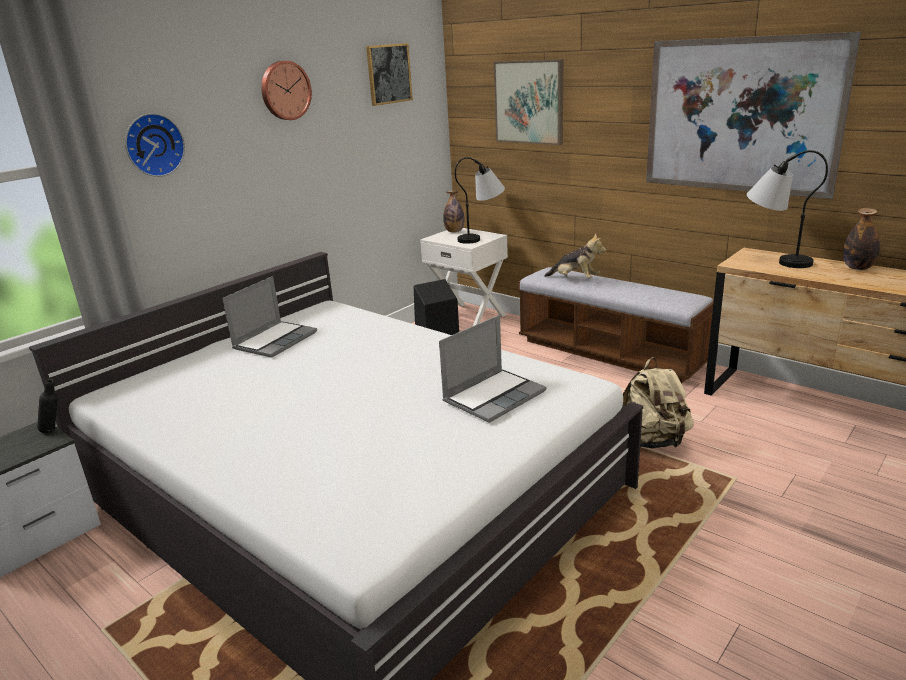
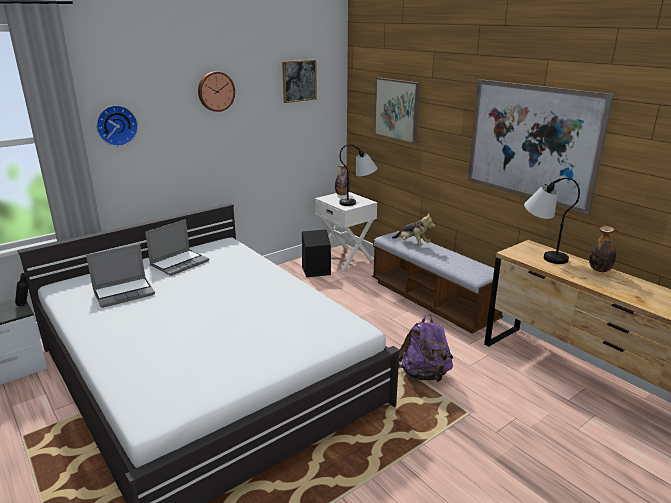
camera: 10 degrees right, 0 degrees up
(494, 396) = (293, 327): laptop -> laptop (125, 293)
(651, 442) = (424, 374): beige backpack -> purple backpack

